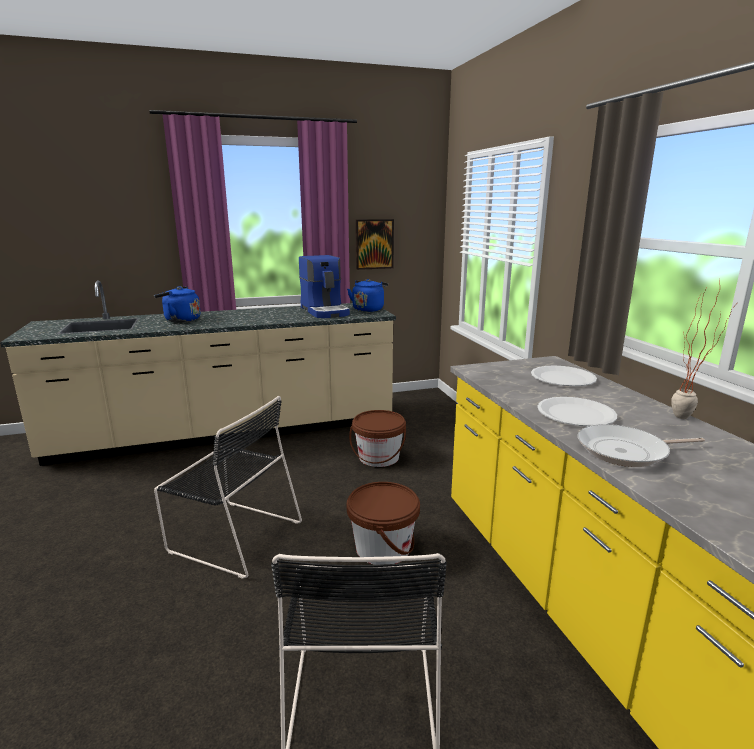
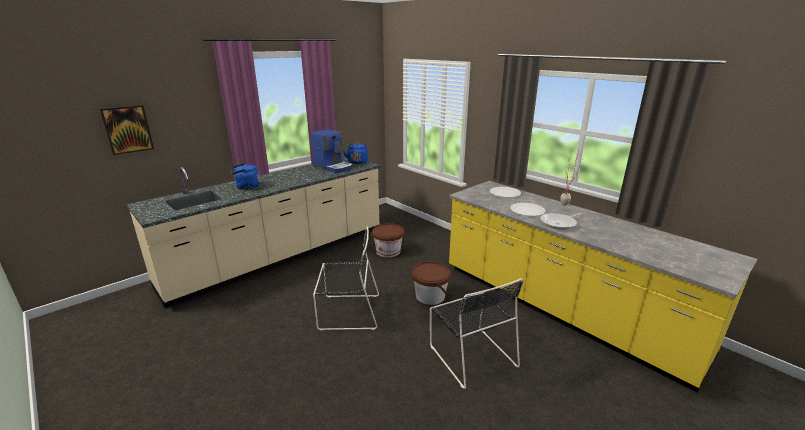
camera: 25 degrees left, 5 degrees up
(374, 244) = (346, 117): picture -> picture (127, 129)

